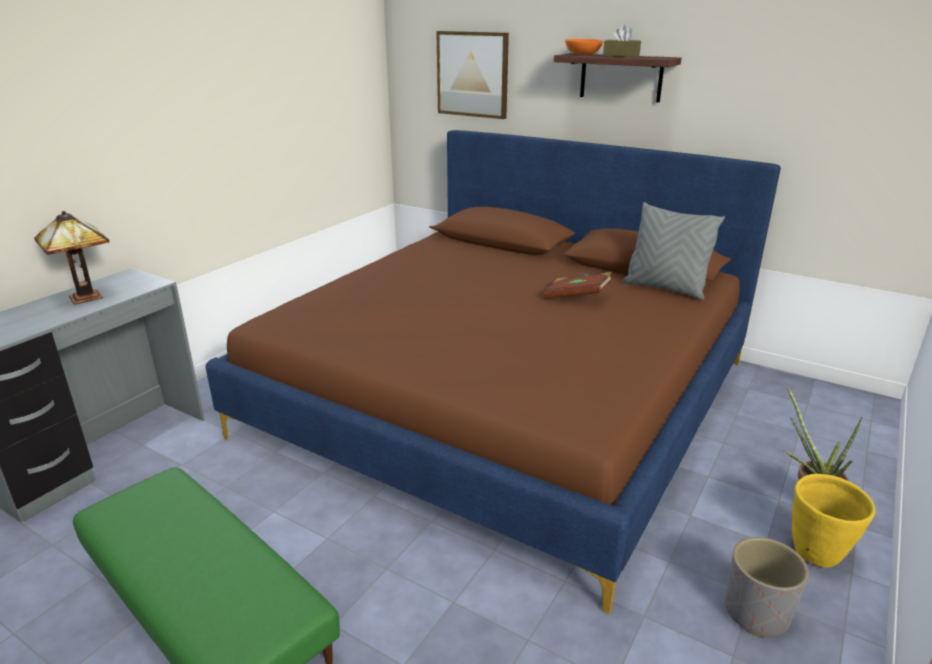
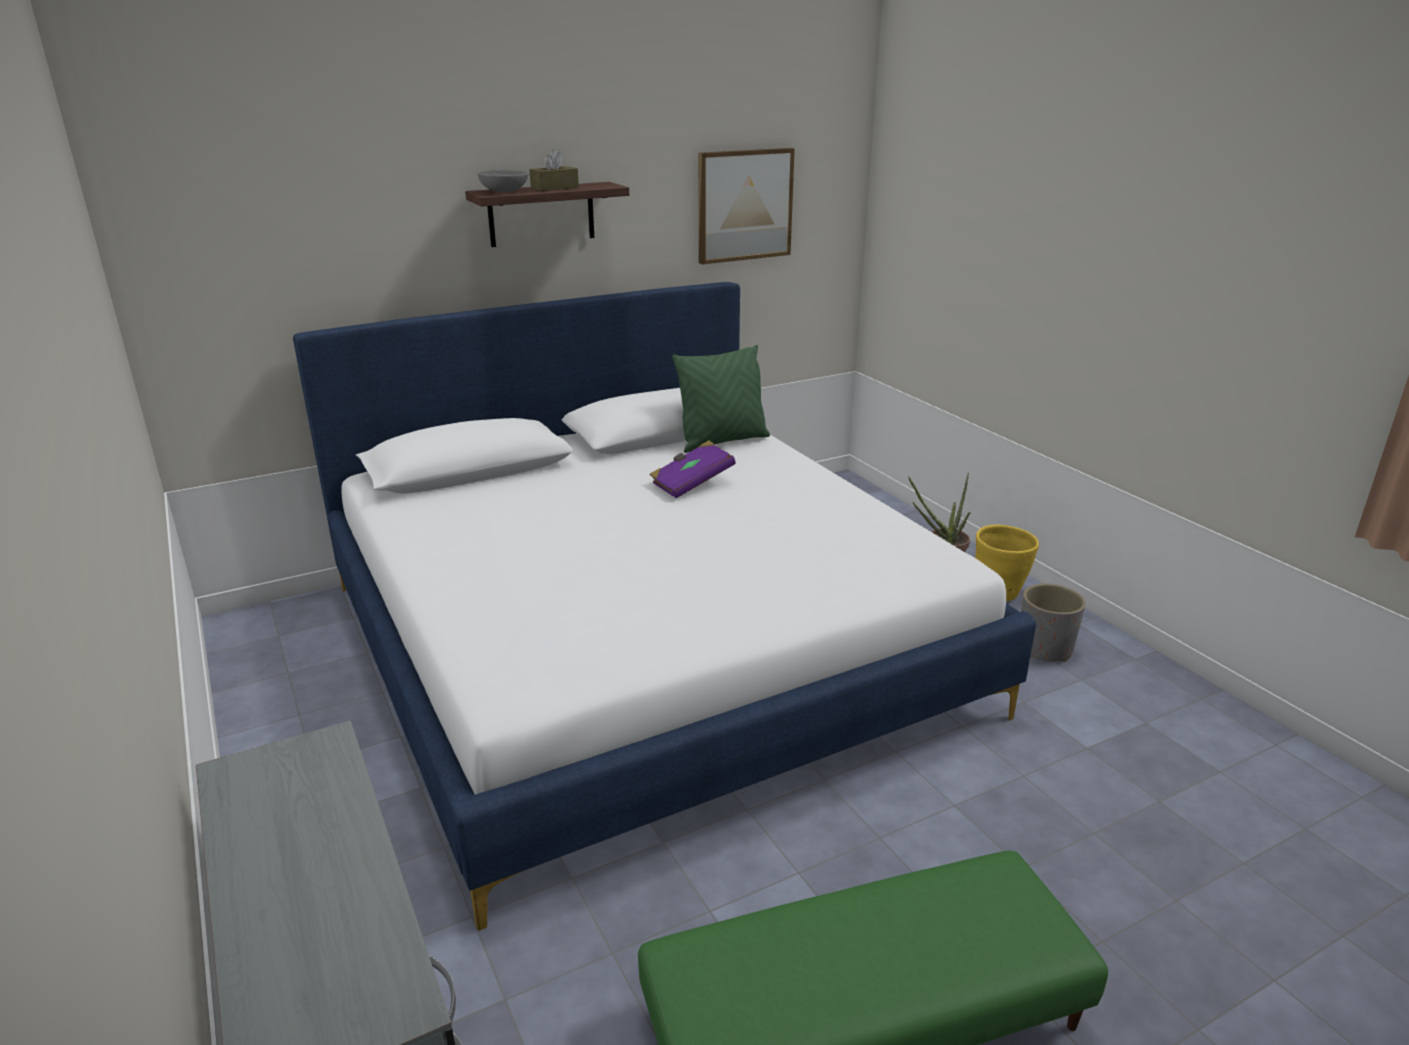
camera: 60 degrees left, 0 degrees up
(88, 296) = (291, 829): table lamp -> none
(473, 74) = (304, 241): picture -> picture (744, 205)
(506, 397) = (642, 647): brown bed -> white bed
(577, 297) = (691, 484): brown book -> purple book
(583, 54) = (505, 191): orange bowl -> grey bowl
(665, 288) = (722, 441): grey pillow -> green pillow

